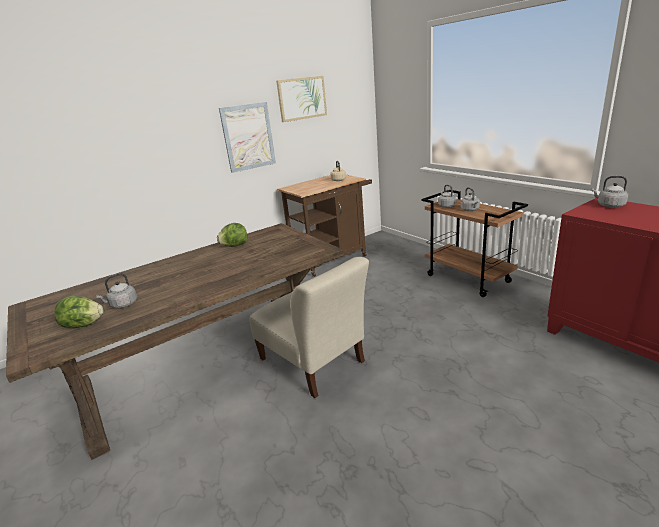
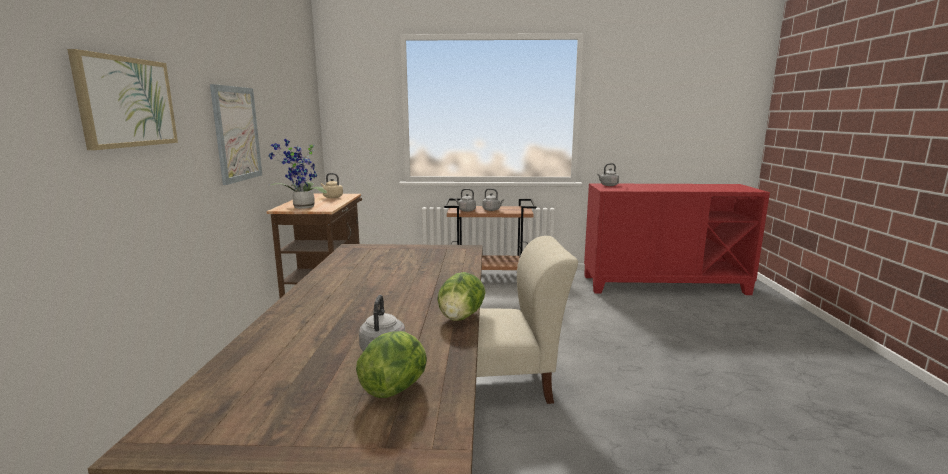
camera: 55 degrees left, 10 degrees down
(234, 245) = (348, 270): lettuce -> lettuce (460, 317)
(297, 188) = (301, 208): none -> potted plant
(302, 98) = (276, 93): picture -> picture (127, 102)

